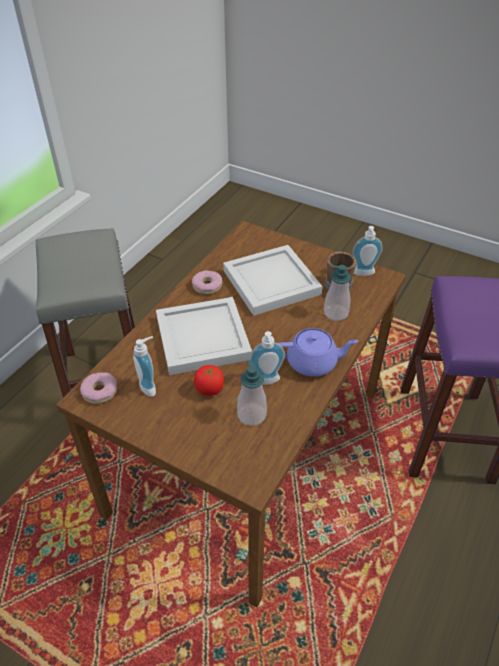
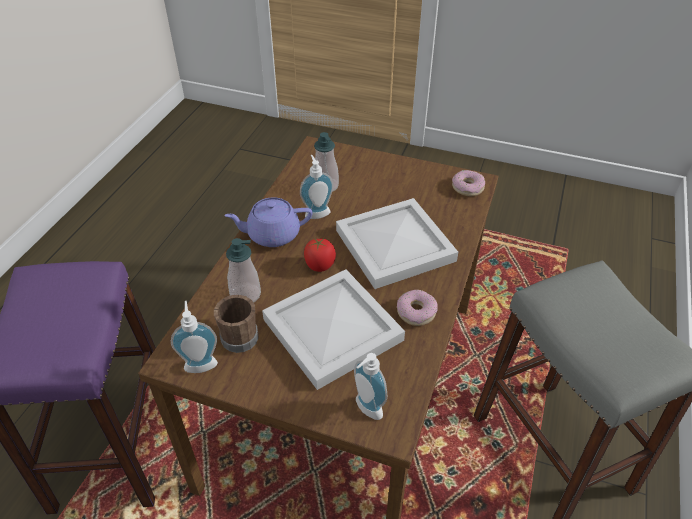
camera: 170 degrees right, 0 degrees up
(150, 386) = (425, 196): soap dispenser -> soap dispenser (366, 410)
(209, 390) = (369, 200): tomato -> tomato (320, 265)

